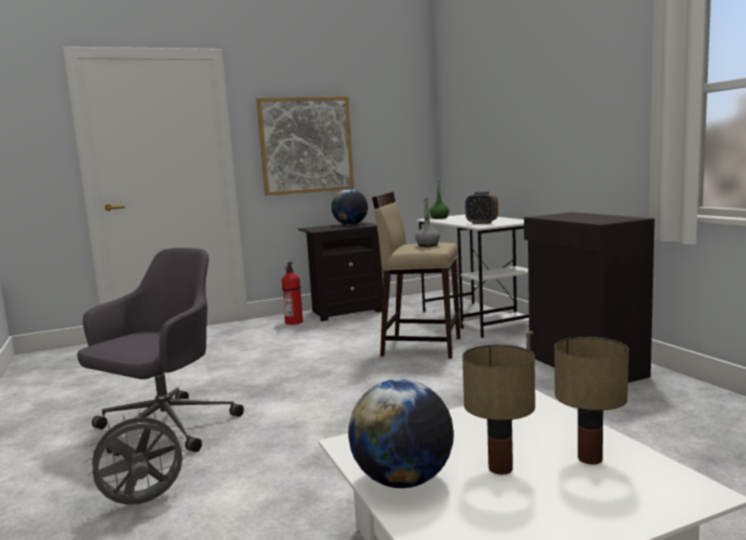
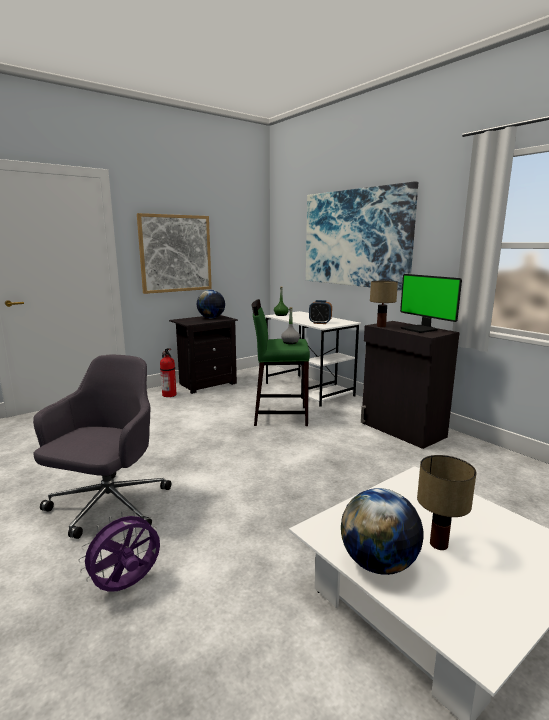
camera: 15 degrees left, 5 degrees up
(143, 503) = (127, 586): grey fan -> purple fan
(421, 346) = (280, 415): beige stool -> green stool
(529, 106) = (355, 238): none -> picture
(591, 458) = (491, 529): table lamp -> table lamp (381, 326)
(598, 218) = (420, 329): none -> monitor

